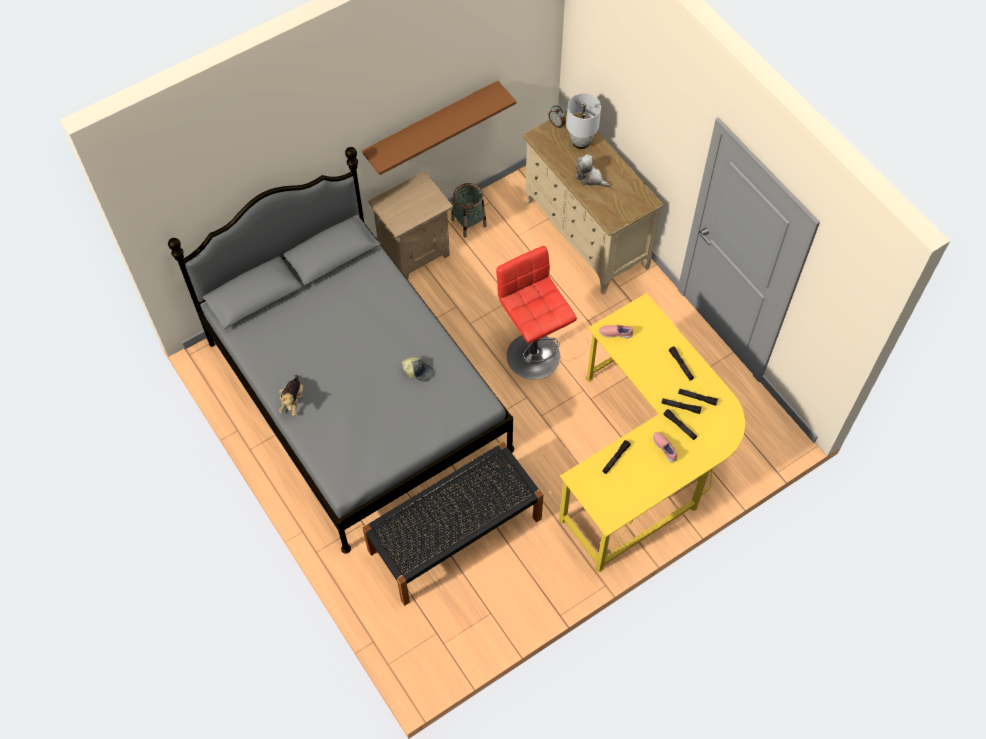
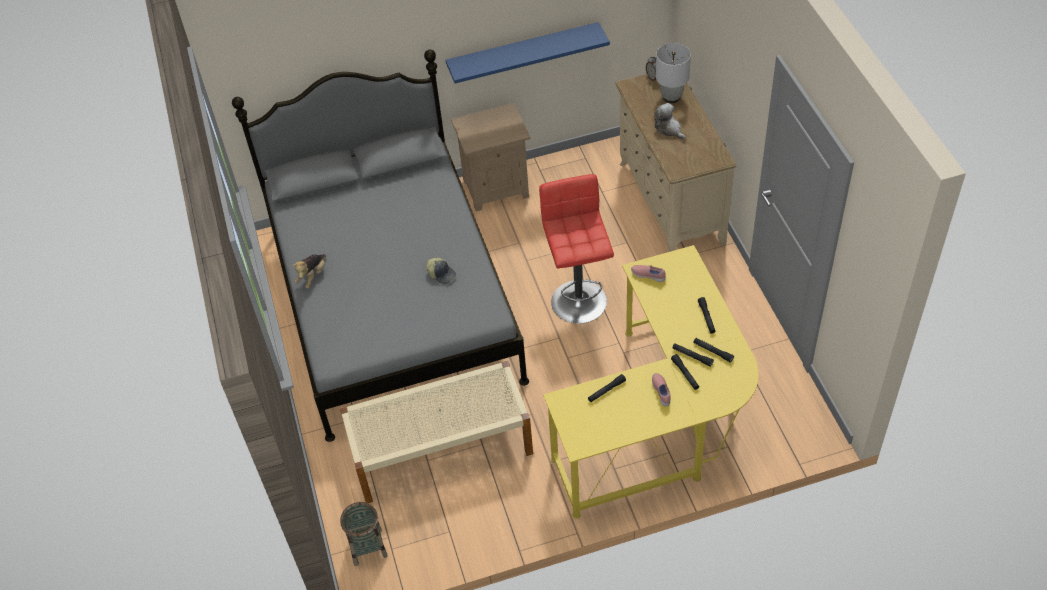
camera: 20 degrees right, 10 degrees down
(431, 124) = (523, 52): brown shelf -> blue shelf
(454, 534) = (441, 448): black bench -> beige bench
(468, 223) = (558, 172): basket -> basket (367, 547)

